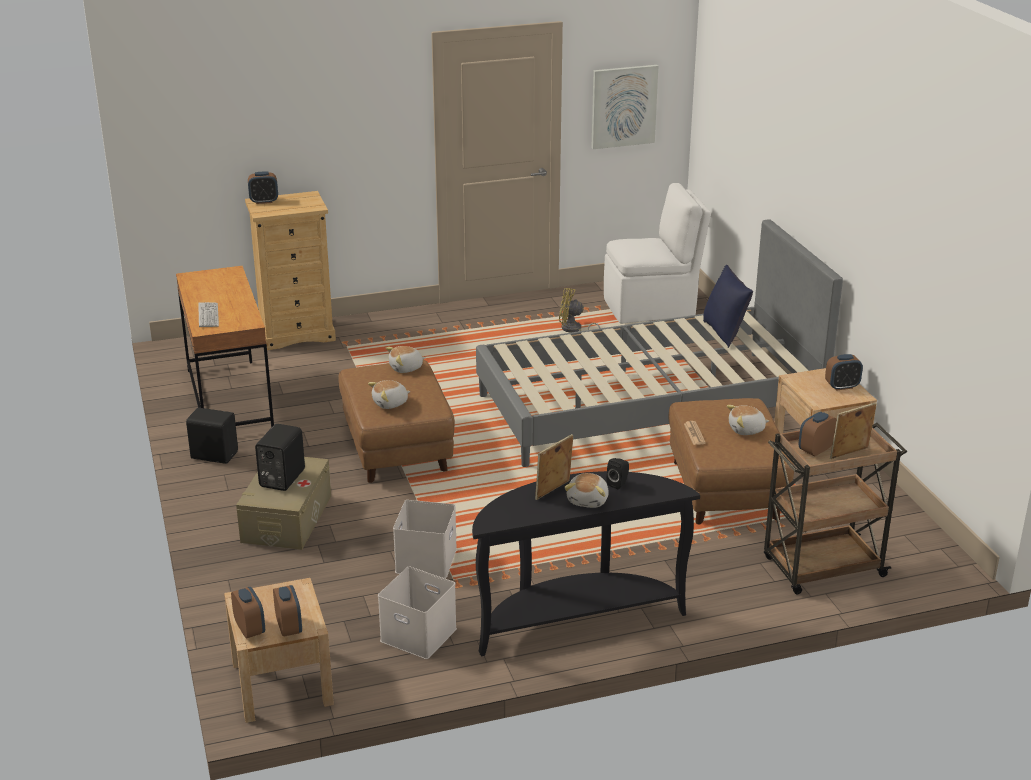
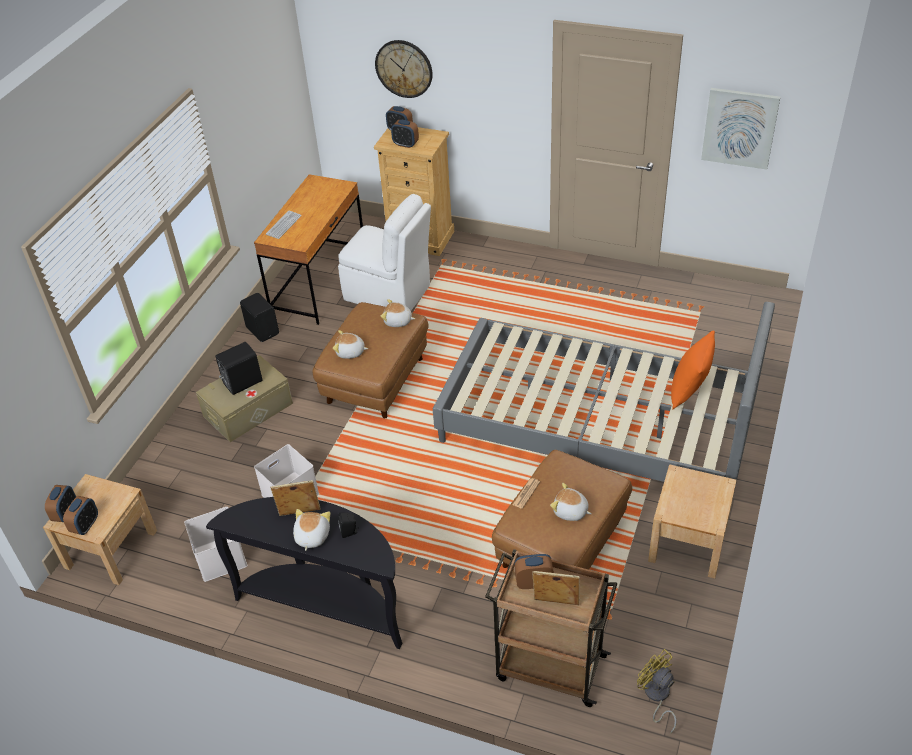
camera: 40 degrees right, 15 degrees up
(260, 125) = (404, 68): none -> wall clock
(573, 330) = (621, 319): yellow fan -> yellow fan (656, 696)
(588, 500) = (311, 536): plush toy -> plush toy turned 135 degrees clockwise
(652, 307) = (712, 320): white chair -> white chair (389, 293)
(725, 333) = (689, 391): blue pillow -> orange pillow
(842, 386) = (709, 505): alarm clock -> alarm clock (405, 144)

